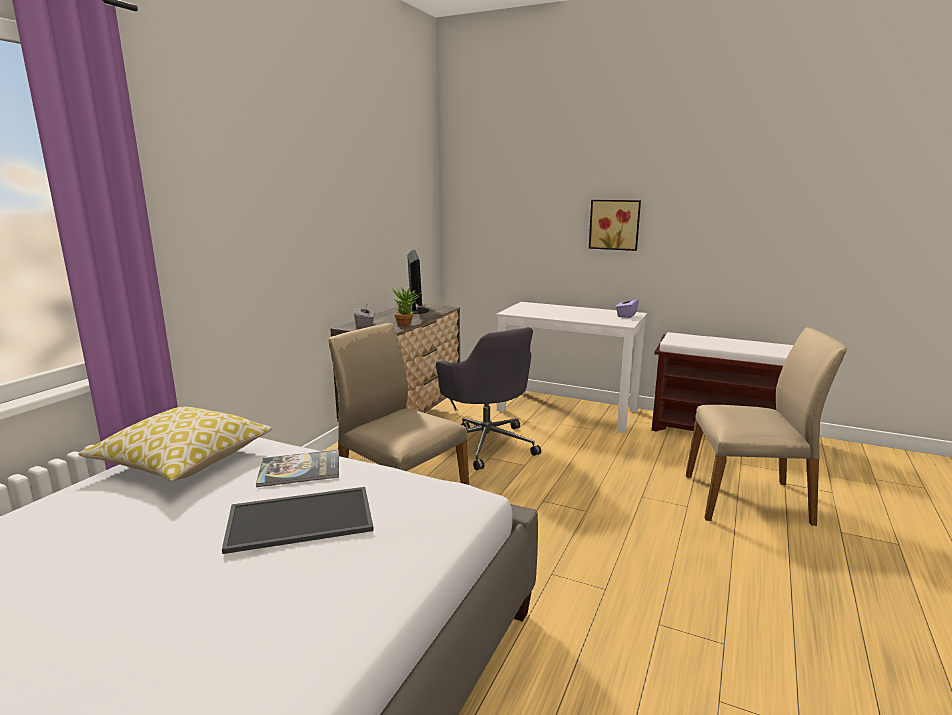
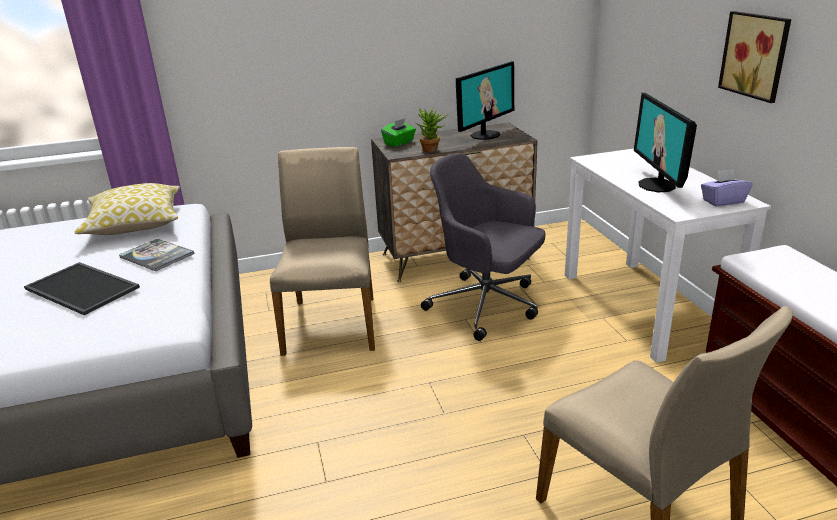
camera: 50 degrees right, 10 degrees up
(365, 326) = (399, 143): grey tissue box -> green tissue box
(486, 444) = (486, 306): grey office chair -> grey office chair turned 105 degrees clockwise
(580, 315) = (657, 185): none -> monitor

